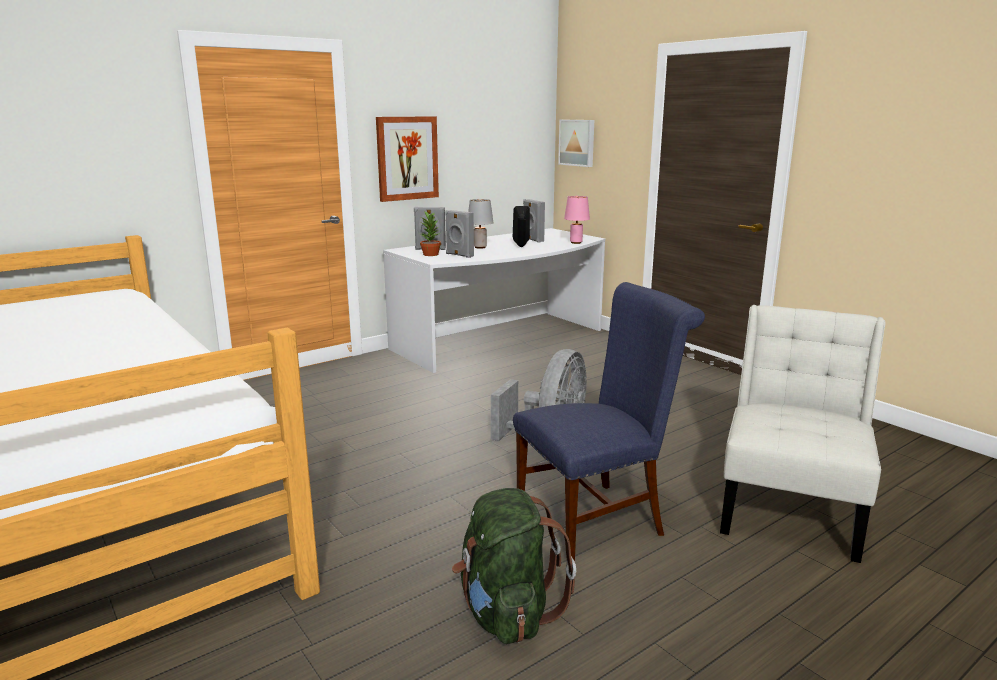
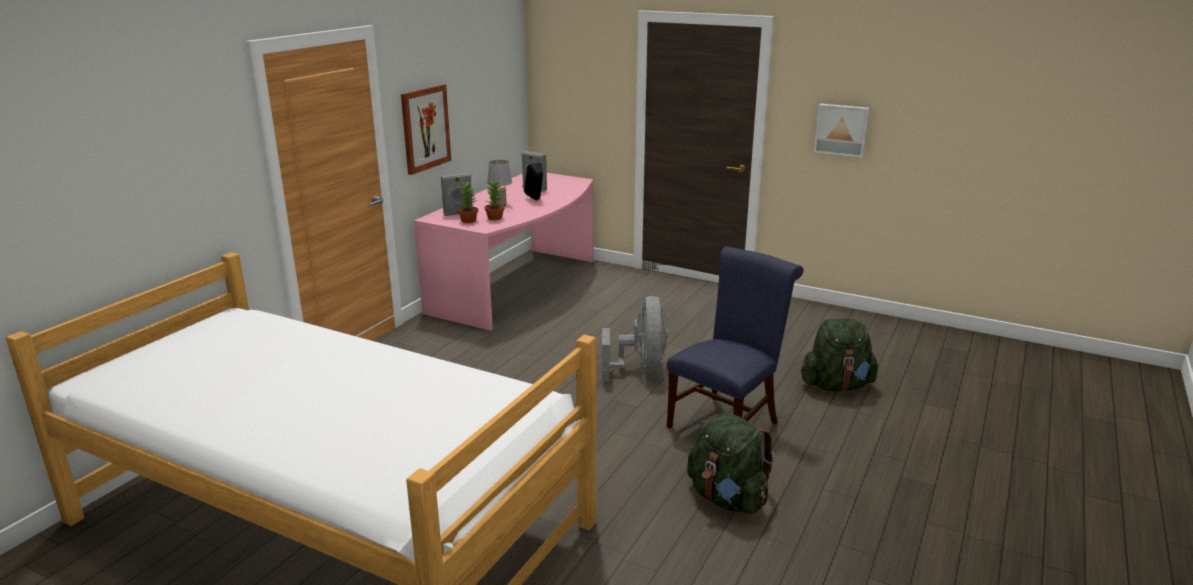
camera: 25 degrees left, 5 degrees up
(459, 255) = (495, 218): grey speaker -> potted plant
(502, 341) = (519, 286): white desk -> pink desk
(575, 242) = (575, 188): pink table lamp -> none
(577, 142) = (554, 91): picture -> picture (841, 129)
(790, 509) = (836, 385): white chair -> green backpack

